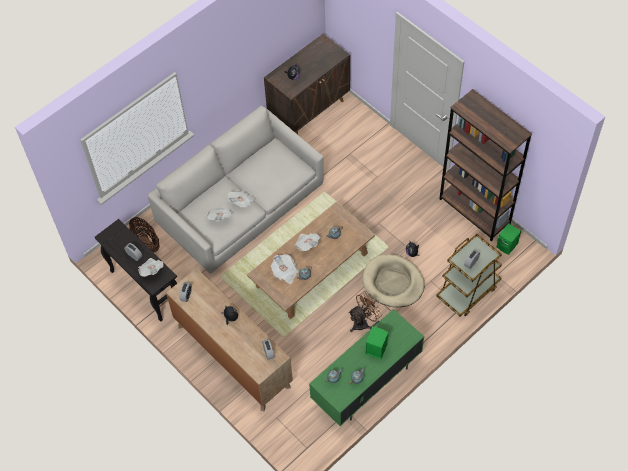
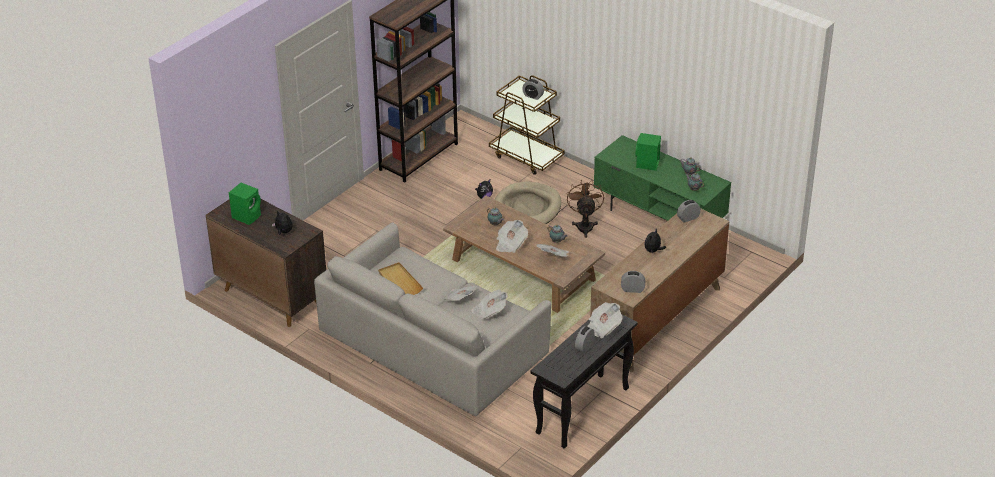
camera: 100 degrees left, 20 degrees down
(146, 242) = (511, 421): basket -> none
(266, 164) = (399, 282): none -> beige tray
(363, 322) = (584, 225): brown fan -> brown fan turned 45 degrees clockwise
(507, 246) = (462, 133): green speaker -> green speaker (247, 216)

